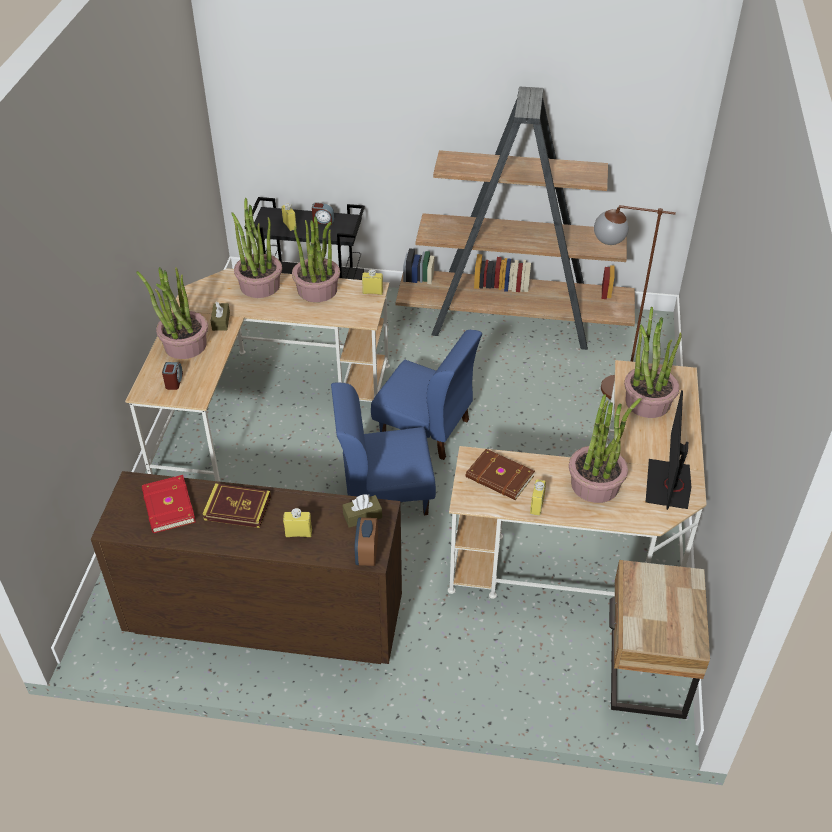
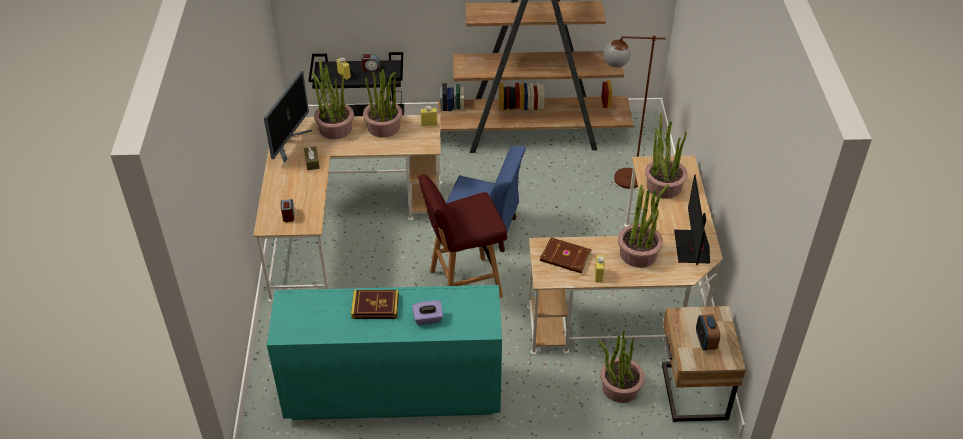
camera: 10 degrees left, 0 degrees up
(167, 506) = (320, 312): red book -> none
(184, 345) = (288, 184): potted plant -> potted plant (620, 388)
(201, 296) = (289, 142): none -> monitor
(263, 618) = (392, 393): brown dresser -> turquoise dresser
(298, 533) = (428, 319): yellow bottle -> purple tissue box
(362, 516) = (473, 299): brown tissue box -> none
(367, 555) = (484, 328): alarm clock -> alarm clock (705, 342)
(385, 493) = (463, 284): blue chair -> red stool

